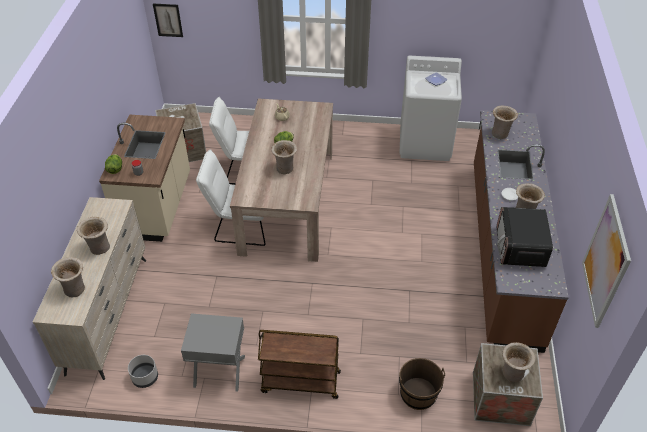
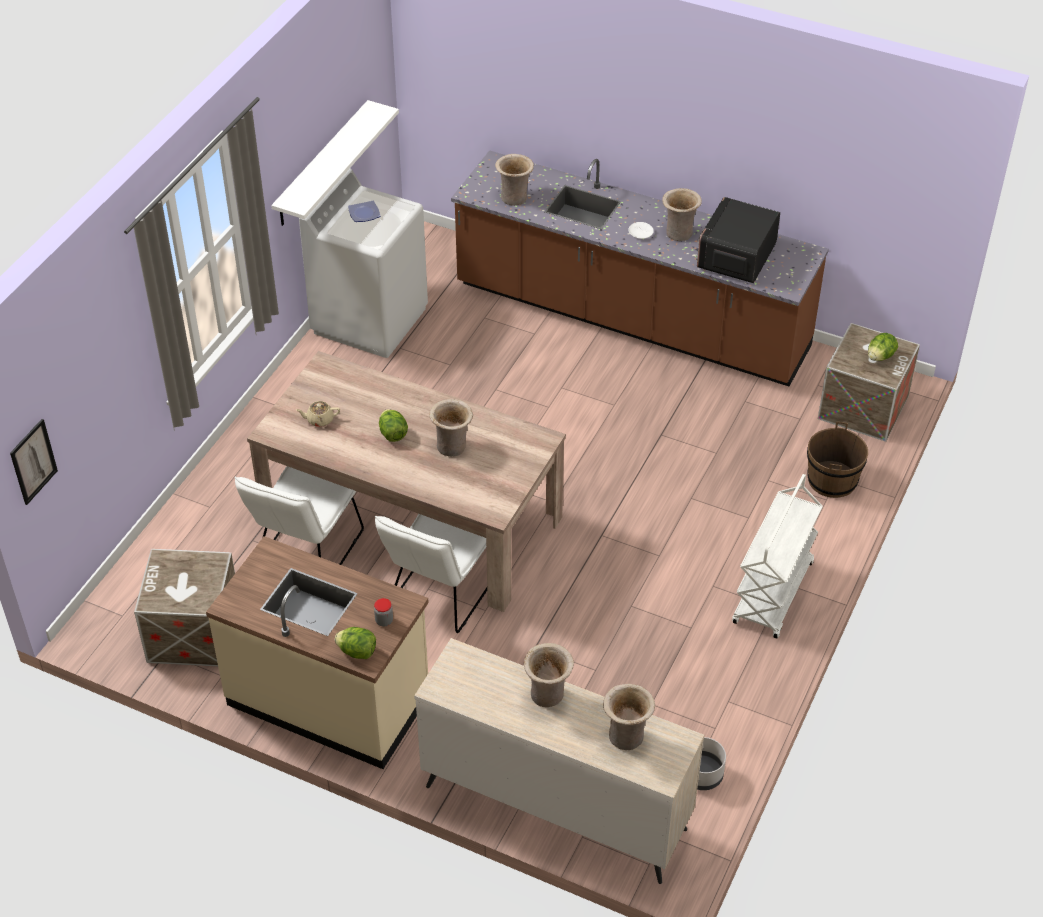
camera: 70 degrees left, 0 degrees up
(219, 371) = (723, 681): grey nightstand -> none
(300, 382) = (773, 594): brown cart -> white cart
(444, 45) = (322, 164): none -> white shelf
(512, 374) = (880, 356): beige vase -> lettuce
(520, 248) = (736, 258): microwave -> microwave turned 90 degrees clockwise
(605, 261) = (888, 158): picture -> none

